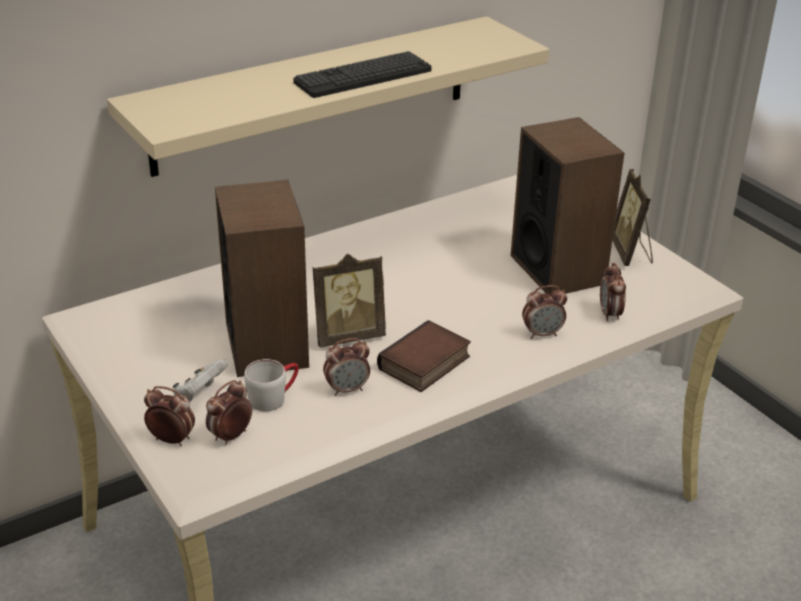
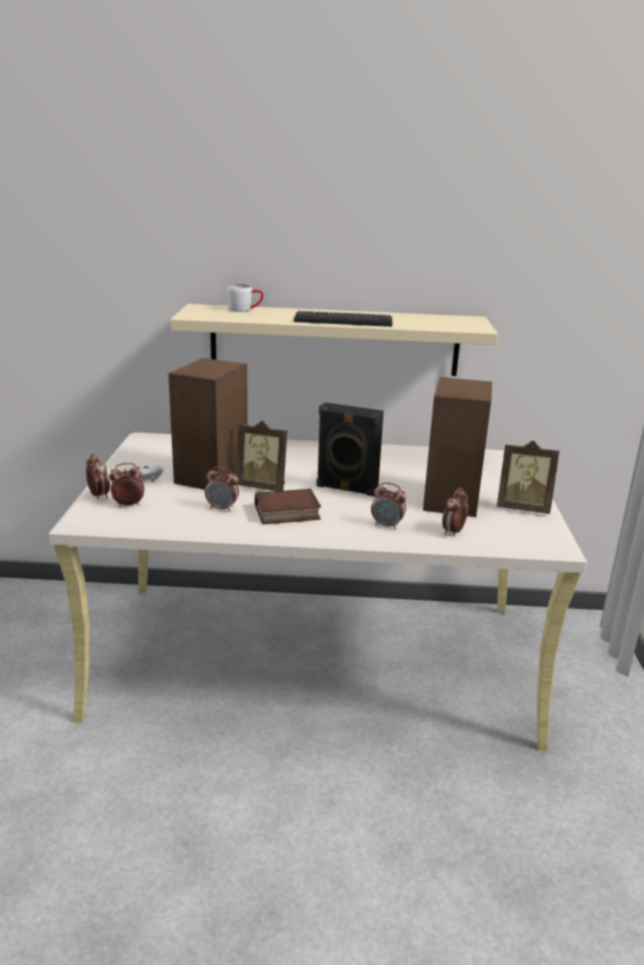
camera: 35 degrees right, 10 degrees down
(274, 396) = (178, 497): white mug -> white mug (245, 309)
(440, 300) = (346, 489): none -> black speaker
(631, 253) = (522, 508): picture frame -> picture frame turned 105 degrees counterclockwise

